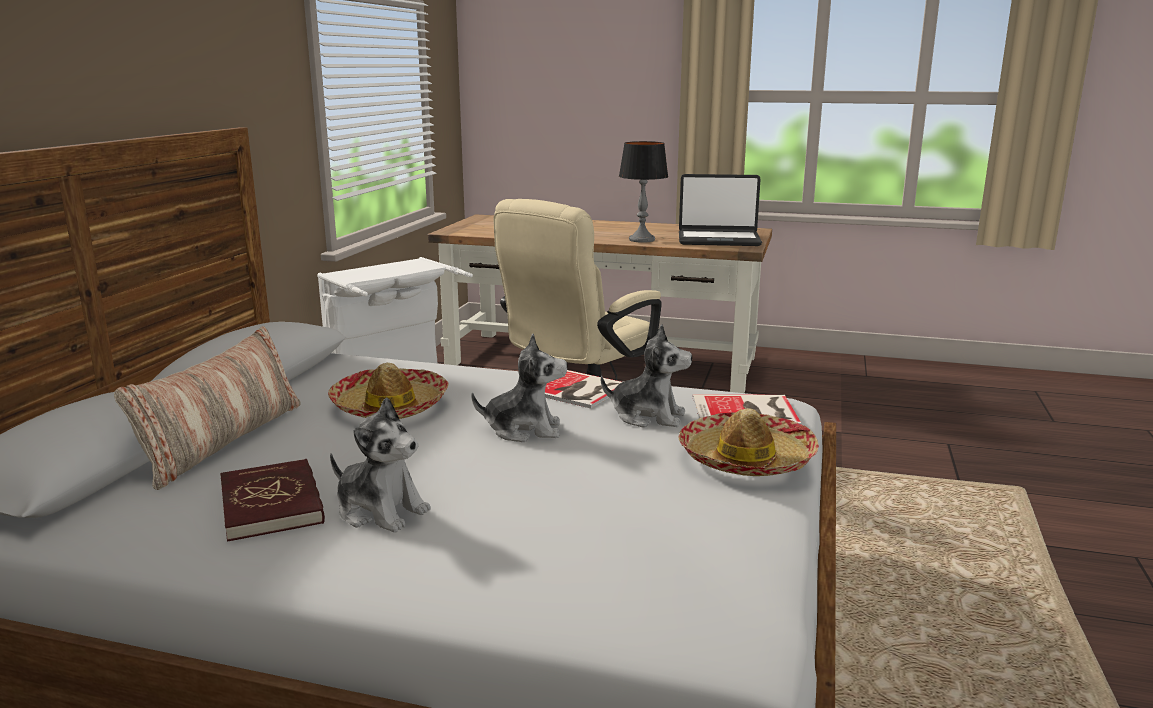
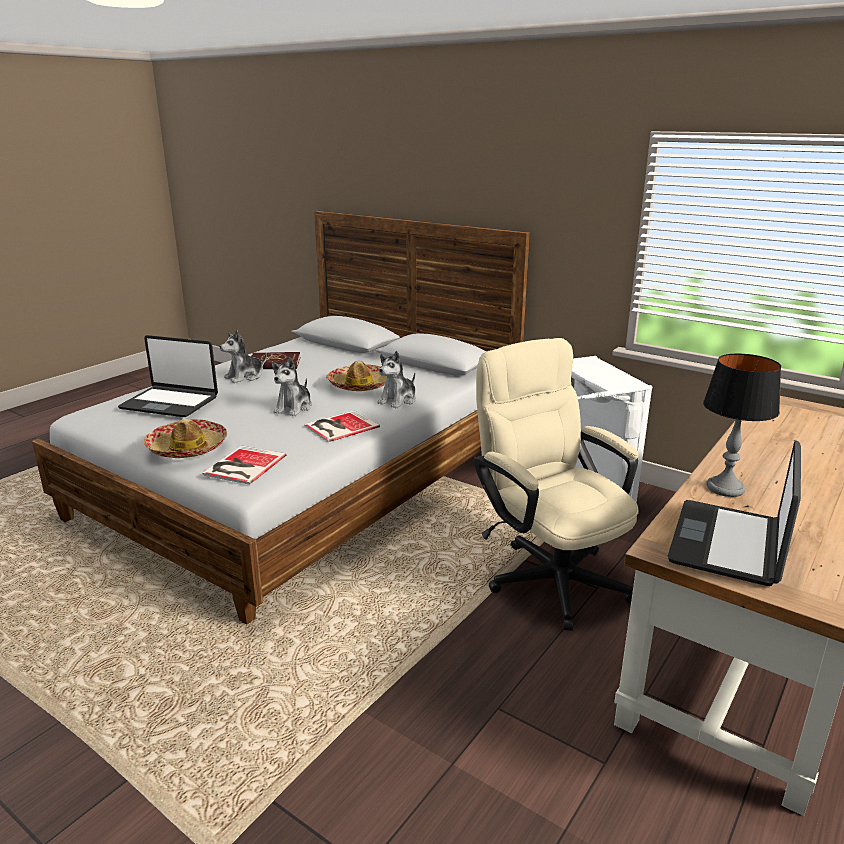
camera: 110 degrees right, 5 degrees up
(222, 441) = (349, 358): pillow -> none
(599, 532) = (170, 403): none -> laptop
(648, 416) = (274, 438): plush toy -> plush toy (398, 400)

